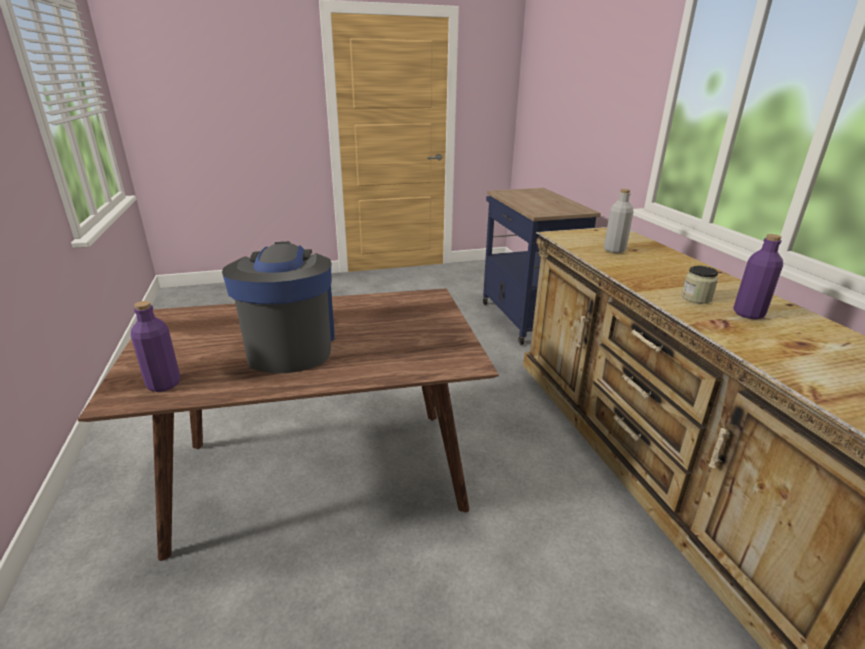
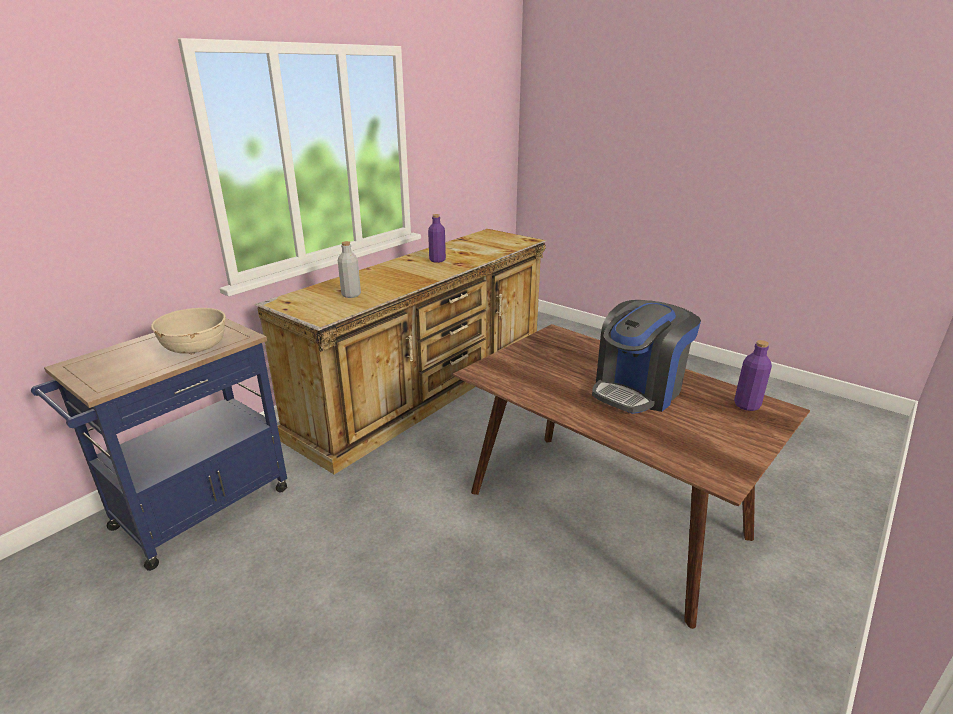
camera: 125 degrees left, 0 degrees up
(532, 205) = (196, 348): none -> beige bowl
(696, 298) = (429, 269): jar -> none

